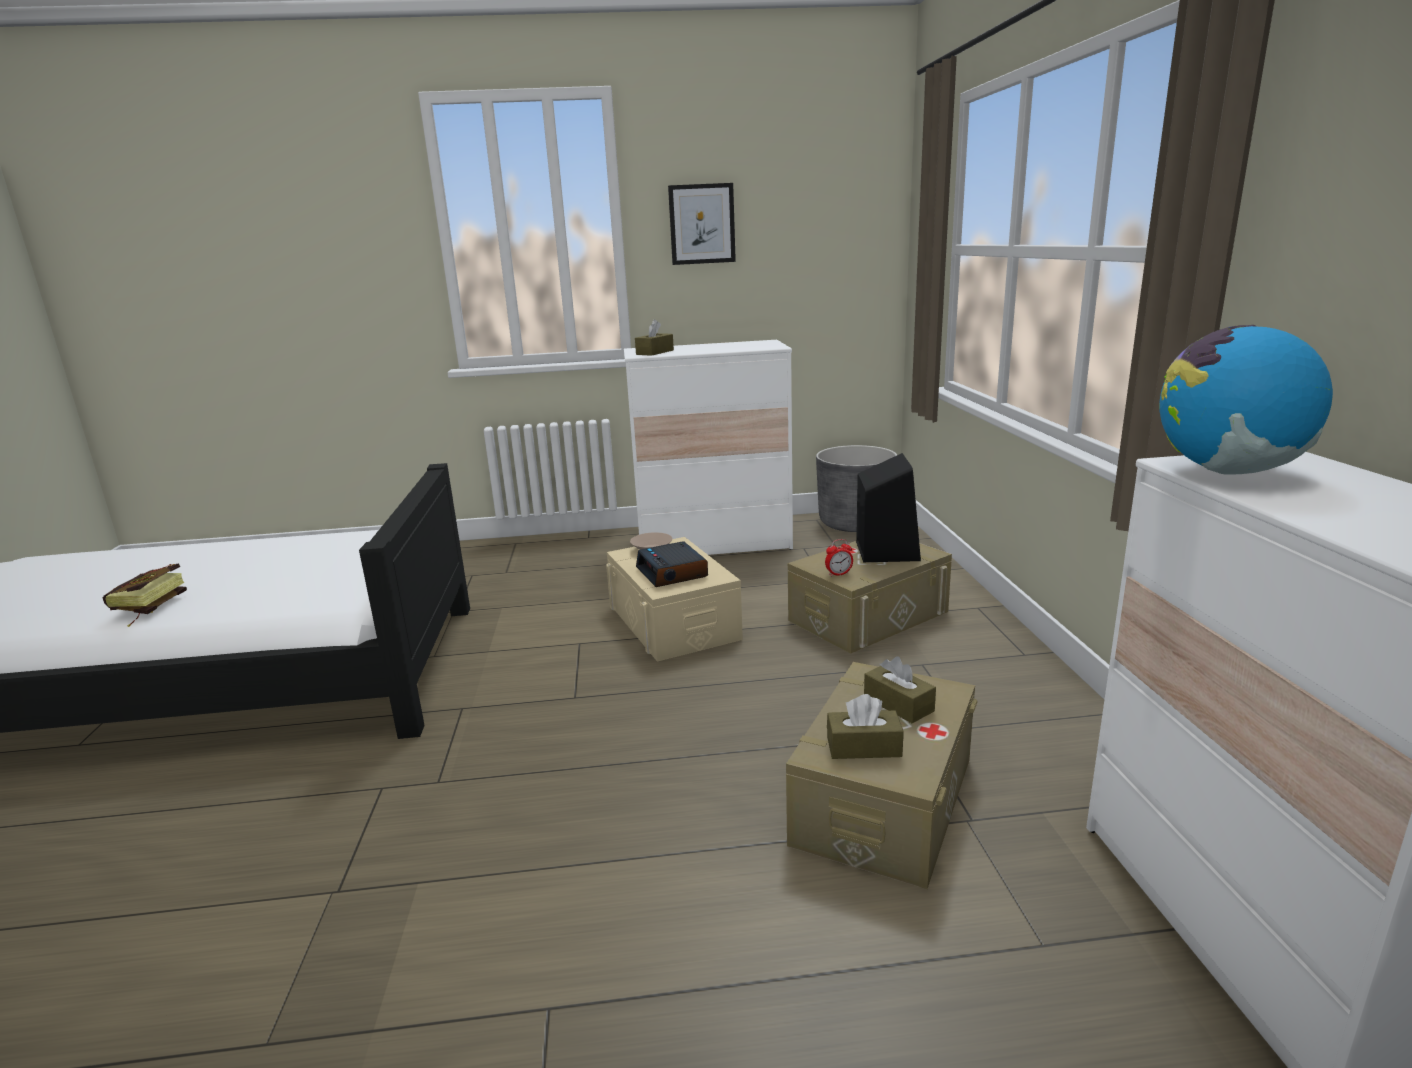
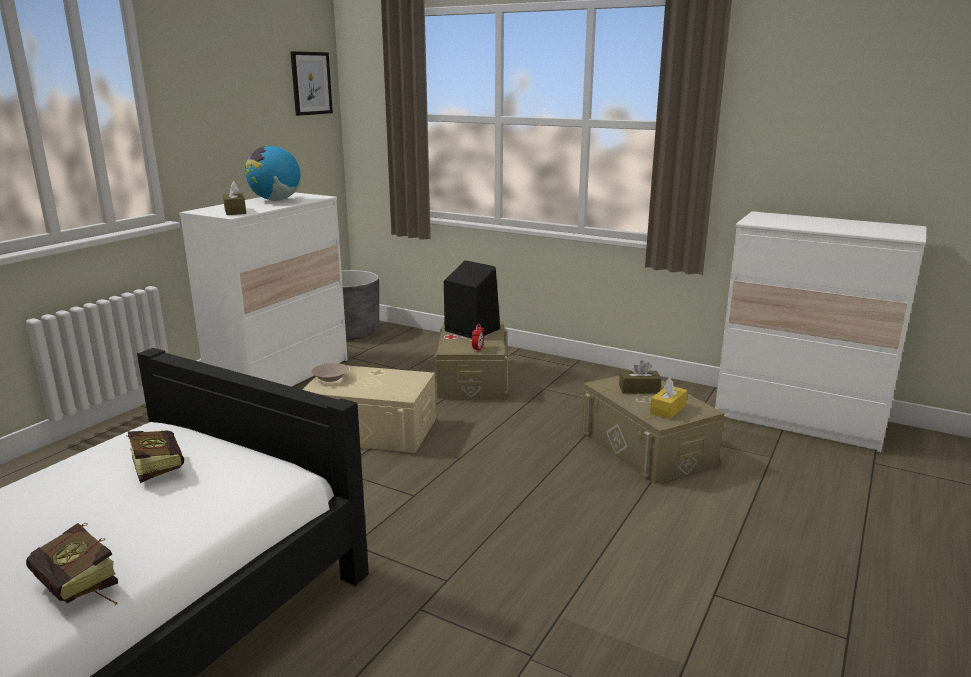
camera: 55 degrees left, 0 degrees up
(338, 557) = (157, 467): none -> book
(672, 572) = (384, 384): alarm clock -> none
(702, 224) = (209, 92): picture -> picture (311, 83)
(864, 747) = (667, 409): brown tissue box -> yellow tissue box
(1228, 472) = (772, 222): globe -> globe (275, 200)

